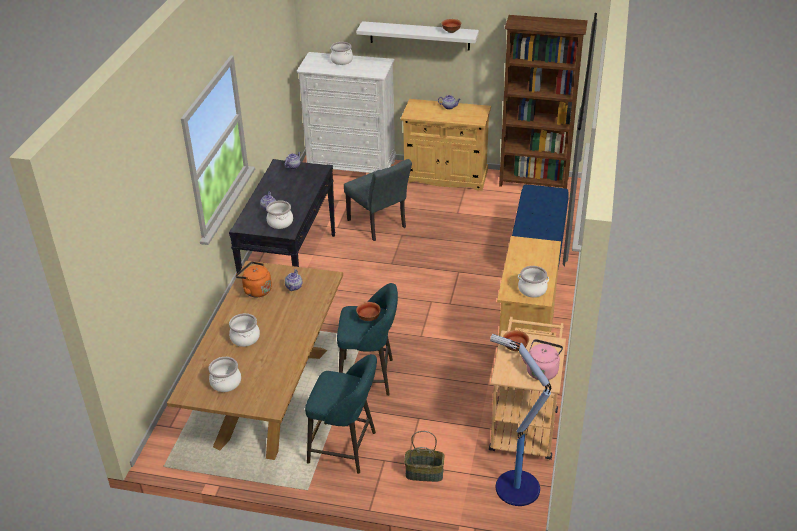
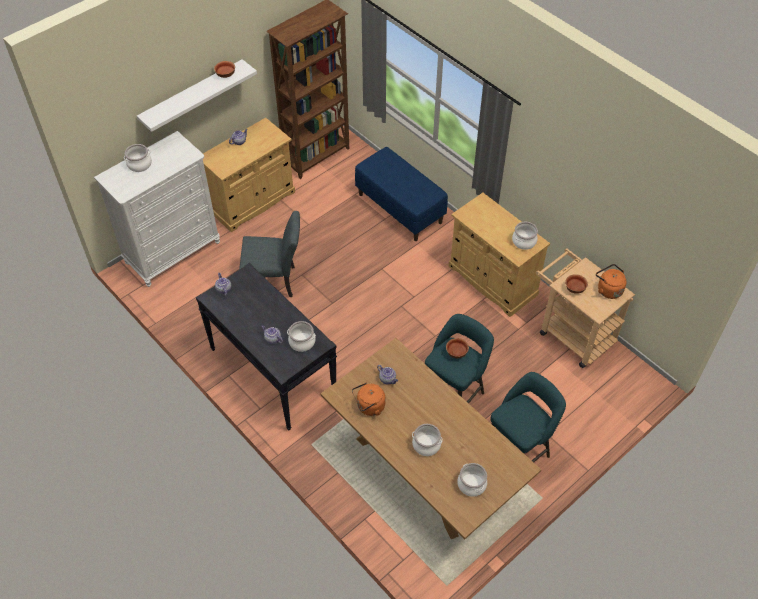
camera: 55 degrees left, 15 degrees up
(424, 472) = (576, 417): basket -> none
(515, 487) = (625, 374): floor lamp -> none
(542, 370) = (608, 289): pink kettle -> orange kettle

